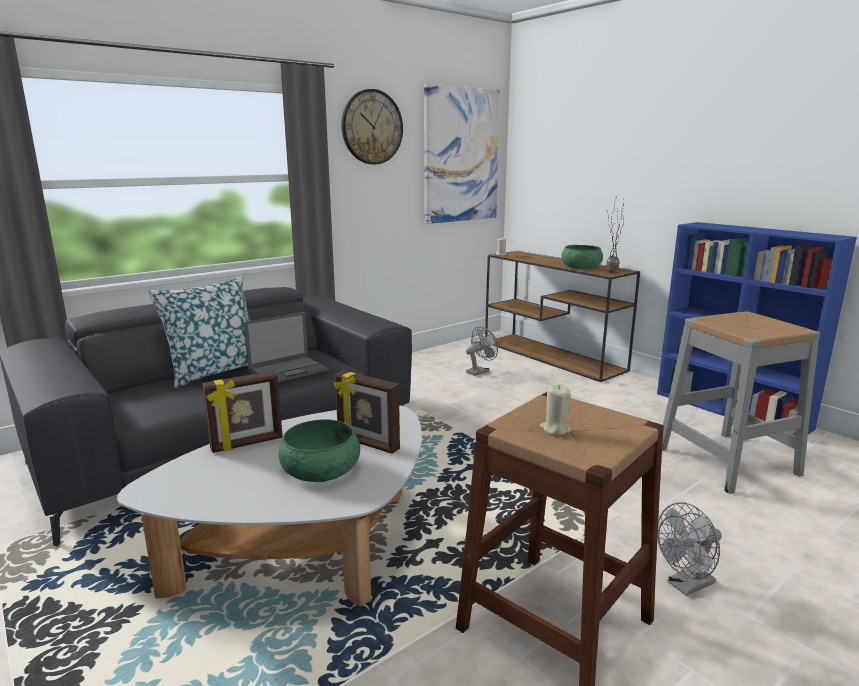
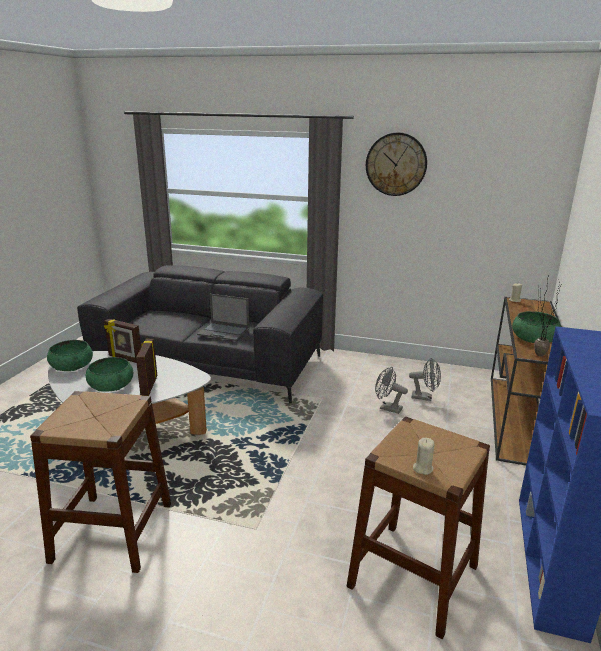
camera: 55 degrees right, 5 degrees up
(188, 490) = (72, 365): none -> green bowl
(215, 371) = (204, 317): pillow -> none
(461, 155) = (500, 194): picture -> none
(555, 429) = (90, 411): beige candle -> beige candle (422, 468)
(686, 586) = (185, 582): grey fan -> grey fan (387, 408)
(727, 461) = (413, 576): grey stool -> brown stool

